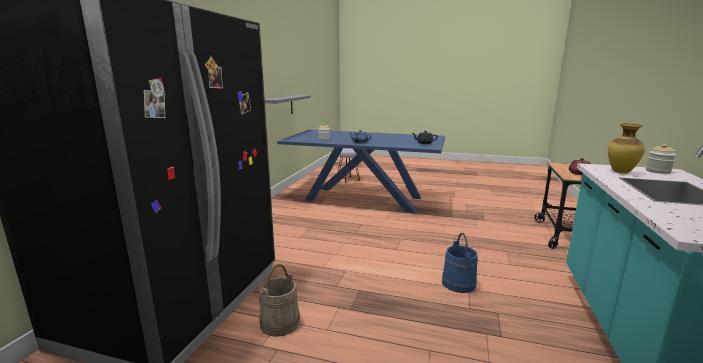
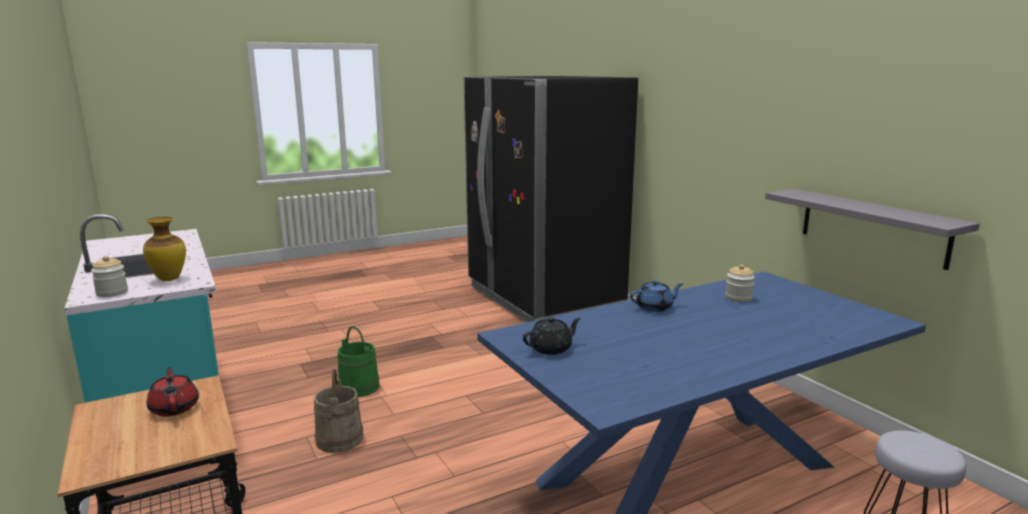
camera: 135 degrees right, 0 degrees up
(280, 323) = (464, 315): beige bucket -> beige bucket (339, 439)
(458, 283) = (359, 387): blue bucket -> green bucket

